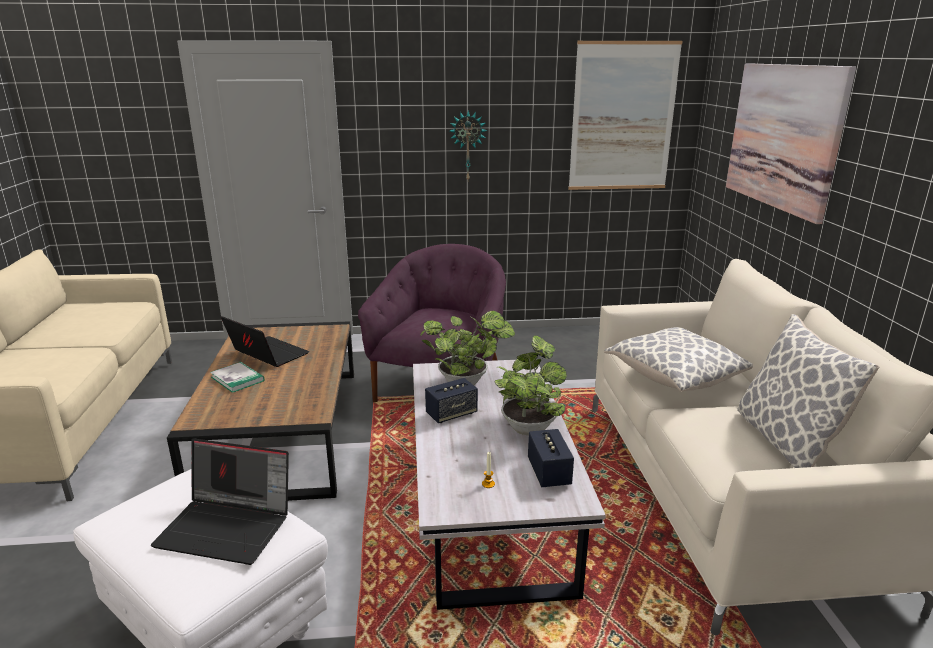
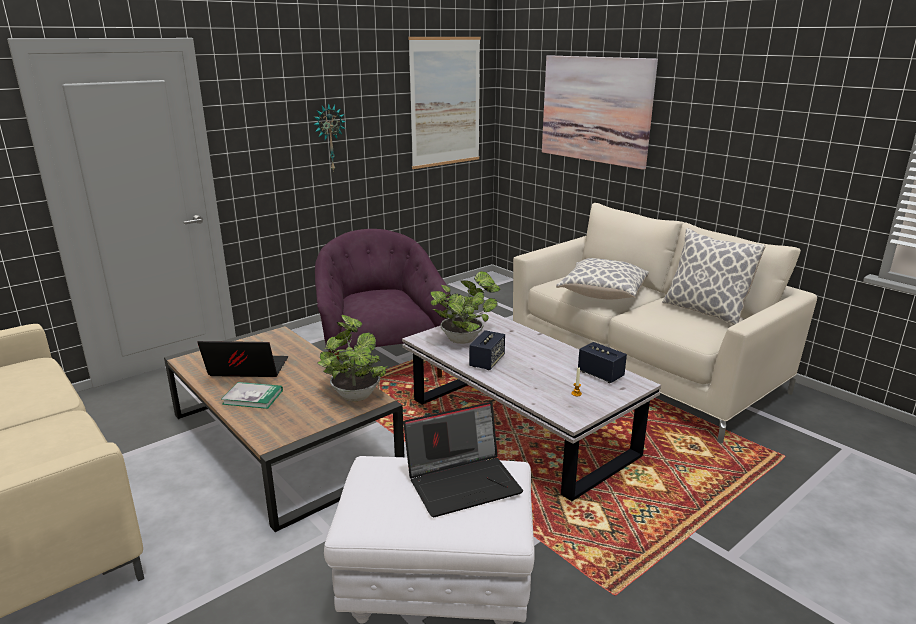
camera: 35 degrees left, 0 degrees up
(529, 426) = (548, 352): potted plant -> potted plant (355, 394)

